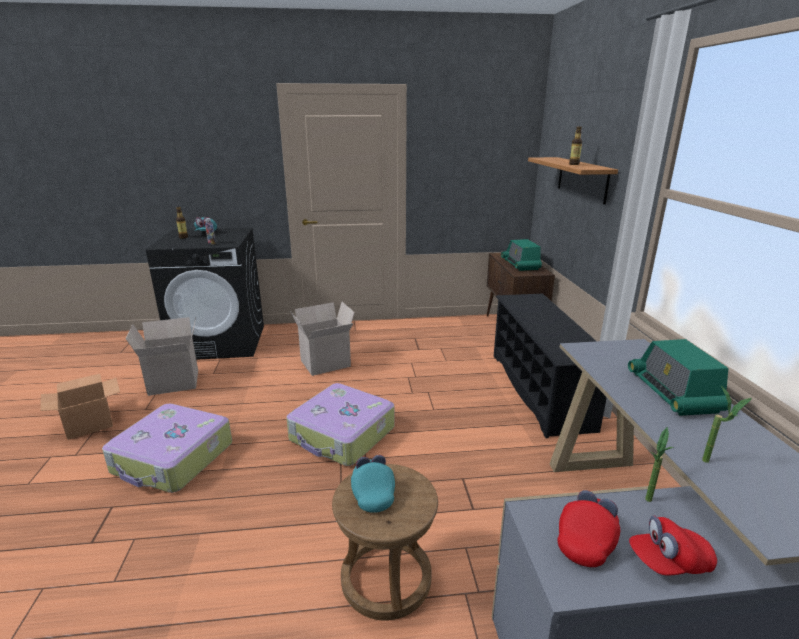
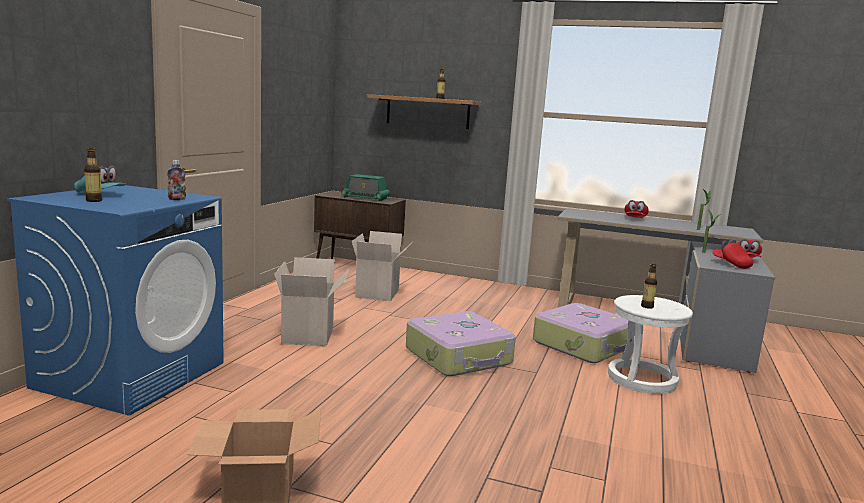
camera: 65 degrees left, 10 degrees down
(173, 383) = (220, 419): cardboard box -> cardboard box (379, 294)
(173, 459) = (422, 436): suitcase -> suitcase (584, 345)
(220, 342) = (132, 374): black washing machine -> blue washing machine
(372, 493) = (647, 306): turquoise cap -> bottle
(385, 578) = (641, 379): brown stool -> white stool
(540, 390) = (465, 289): black shoe rack -> none
(673, 393) = (635, 219): radio -> red cap

